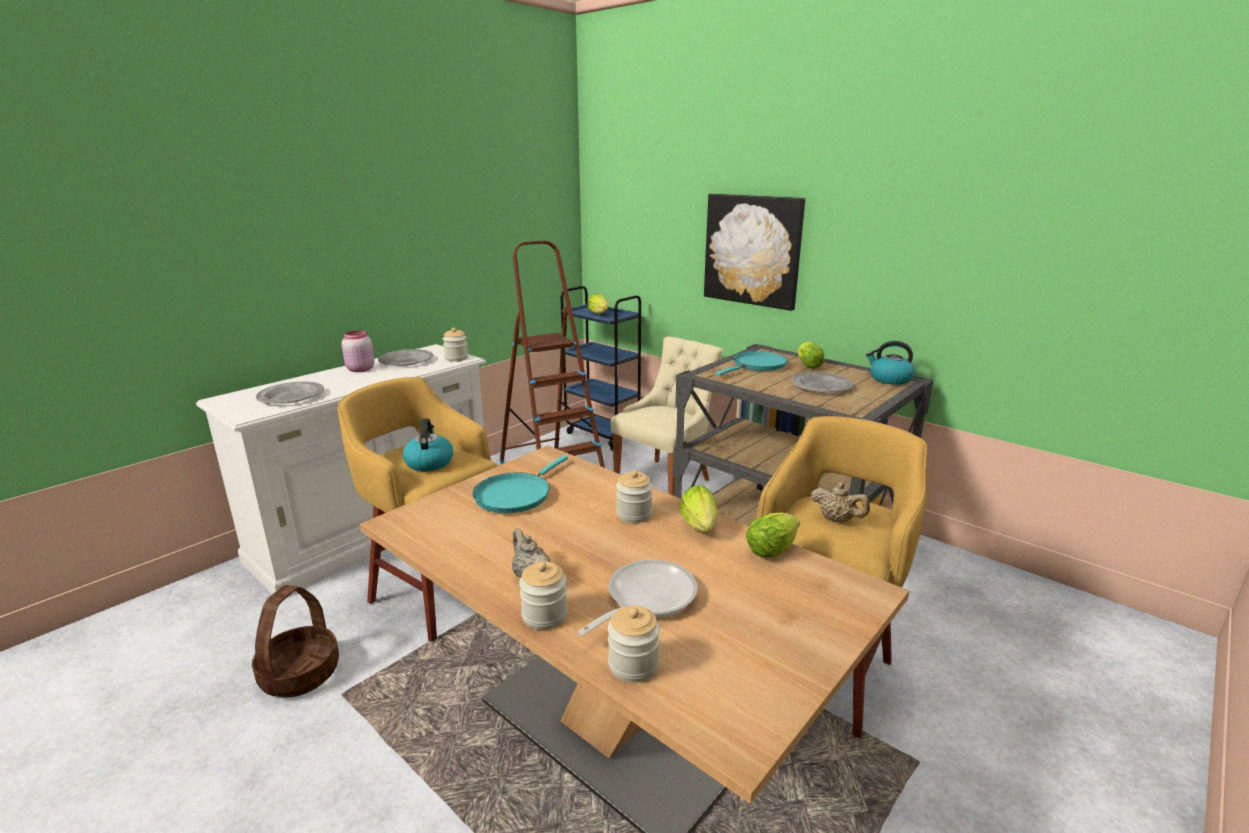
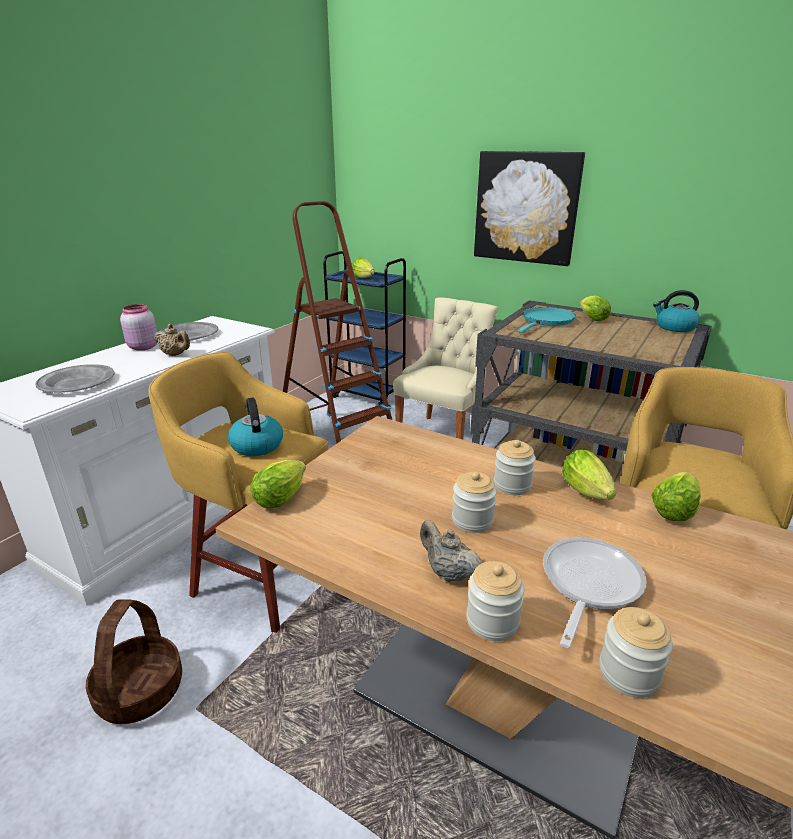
camera: 10 degrees left, 5 degrees up
(426, 505) = (283, 497): none -> lettuce
(456, 358) = (243, 329): jar -> jar (472, 520)
(515, 495) = (375, 475): turquoise frying pan -> none
(821, 386) = (620, 338): grey plate -> none
(837, 520) = (704, 471): beige teapot -> beige teapot (175, 355)

